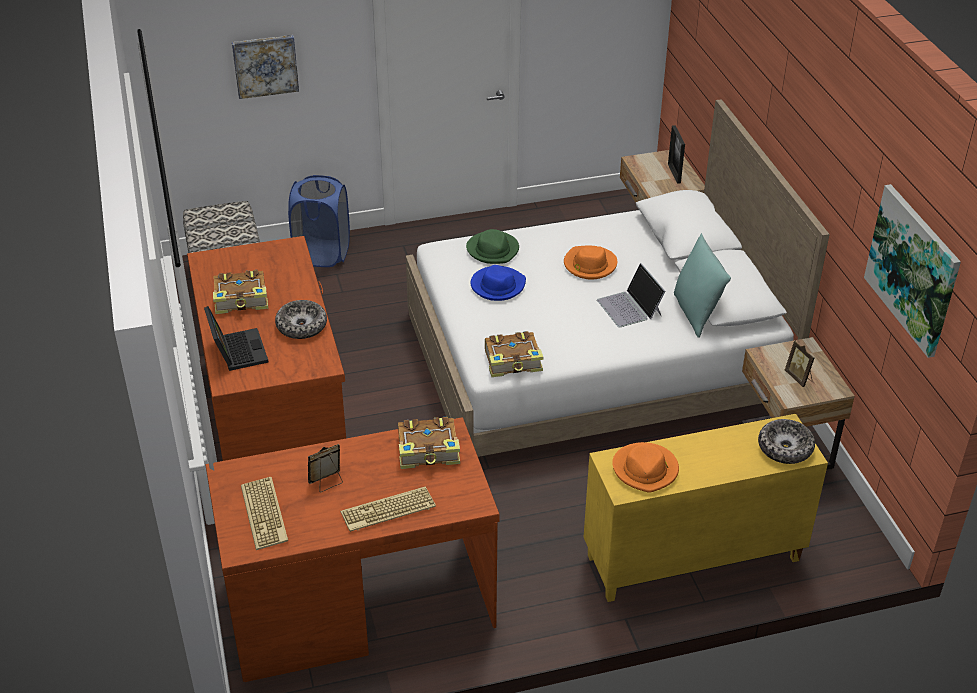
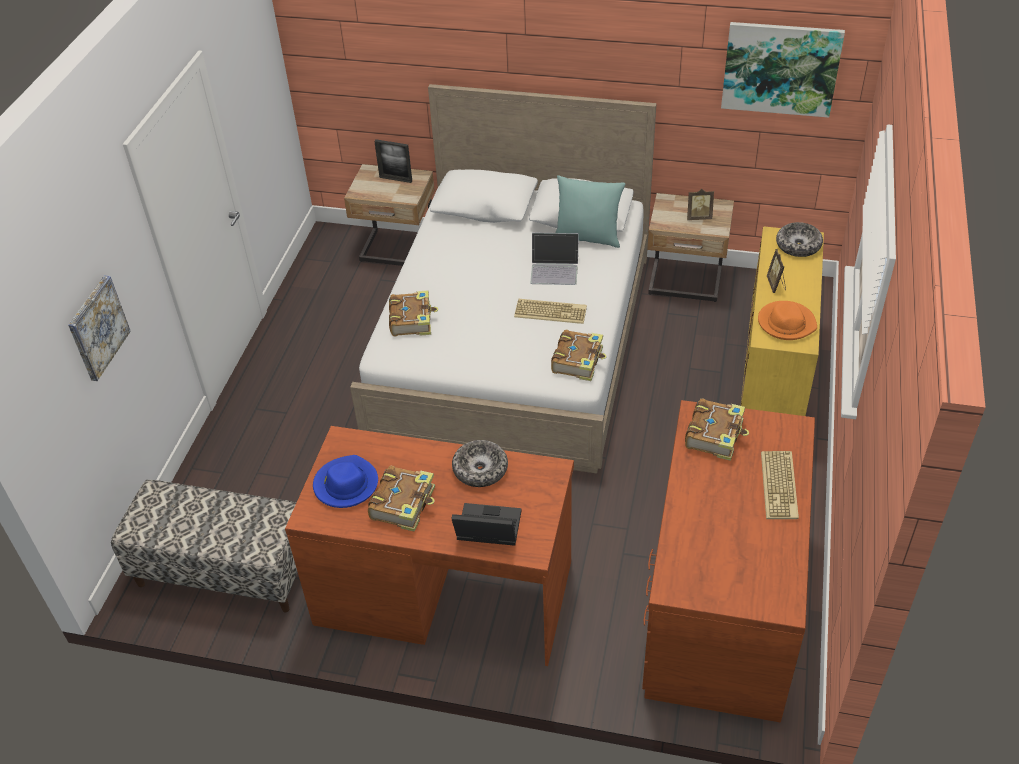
camera: 60 degrees left, 5 degrees up
(266, 514) = (745, 574): keyboard -> keyboard (551, 311)
(322, 254) = (214, 473): blue laundry basket -> none
(327, 482) = (723, 517): picture frame -> picture frame (776, 285)
(493, 250) = (412, 320): green hat -> book
(497, 286) = (466, 335): blue hat -> blue hat (346, 484)
(589, 265) = (481, 271): orange hat -> none

